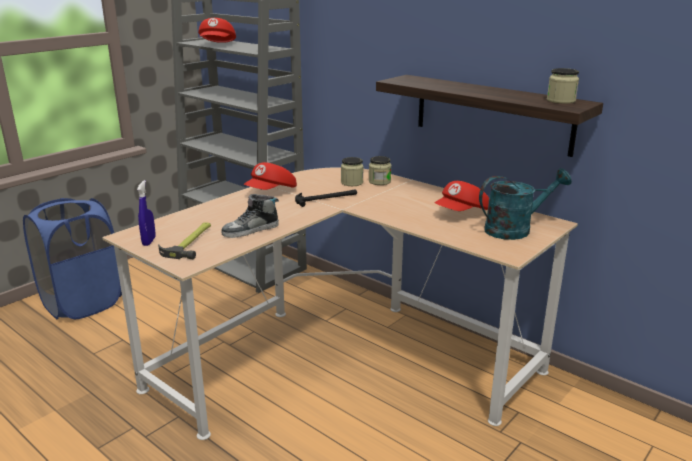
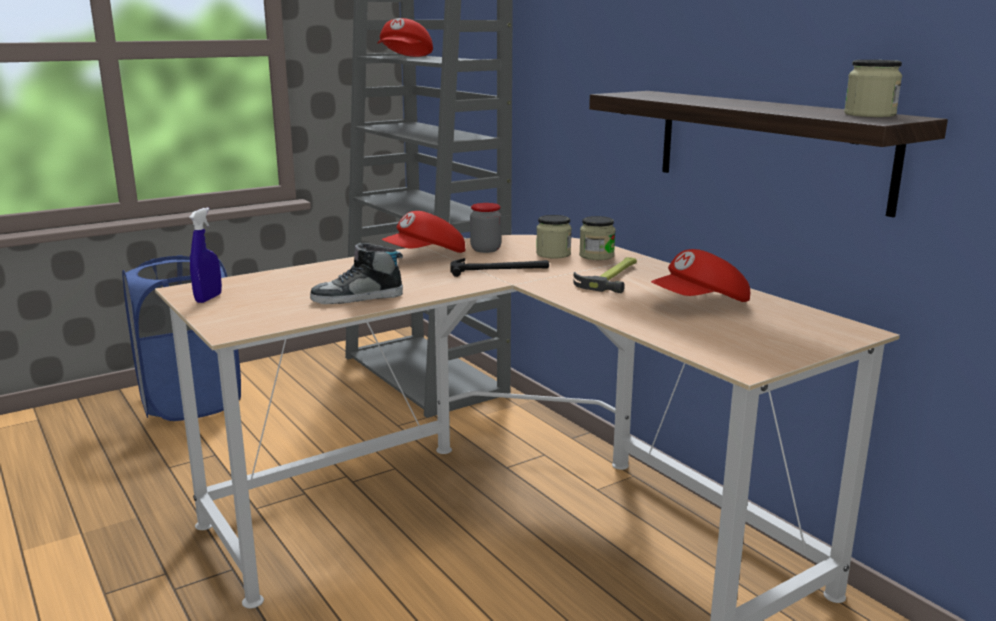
camera: 15 degrees right, 5 degrees down
(191, 242) = (263, 304): hammer -> hammer (613, 277)
(306, 183) = (485, 249): none -> jar
(515, 229) = (778, 333): turquoise watering can -> none

